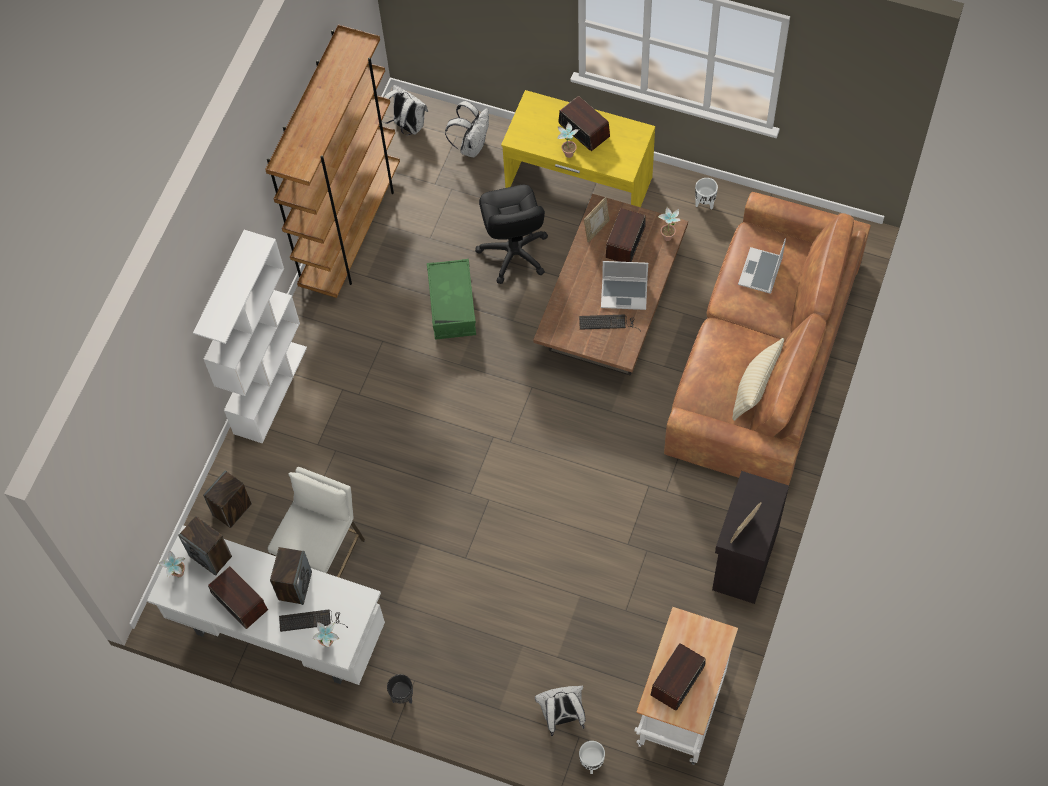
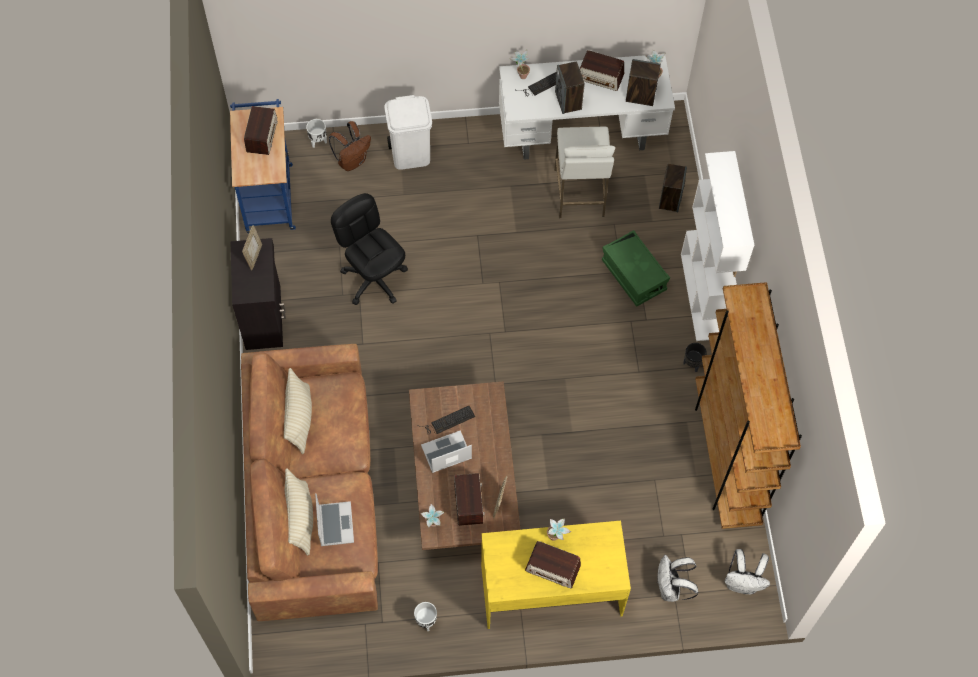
camera: 150 degrees right, 0 degrees up
(402, 696) = (471, 130): black planter -> black planter (692, 364)
(452, 307) = (598, 424): green storage box -> green storage box (633, 275)
(489, 694) = (411, 155): none -> white trash can
(513, 253) = (574, 496): black office chair -> black office chair (374, 279)
(562, 717) = (352, 161): white backpack -> brown backpack
(680, 716) = (268, 193): white cart -> blue cart
(791, 294) = (300, 518): none -> beige pillow

